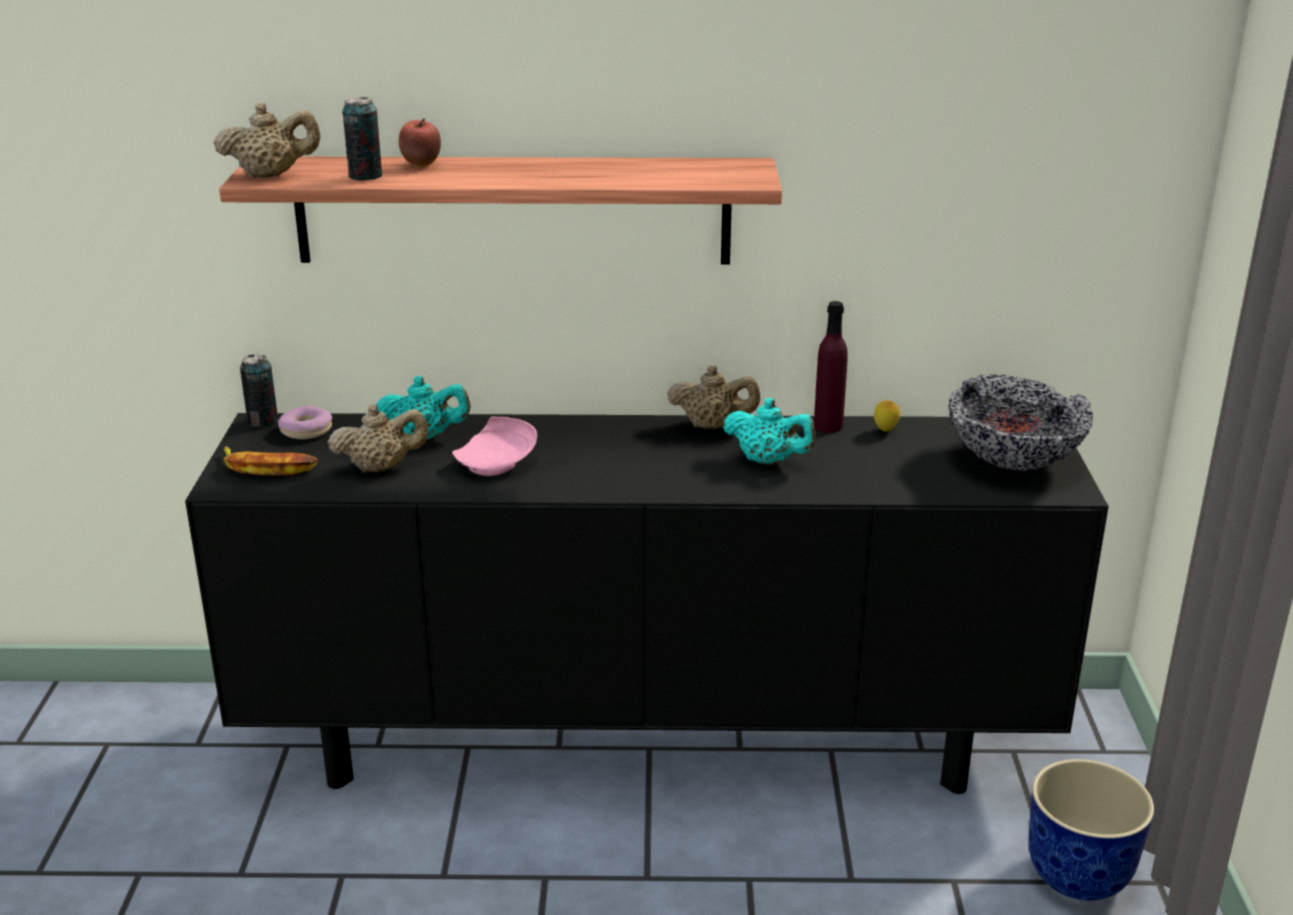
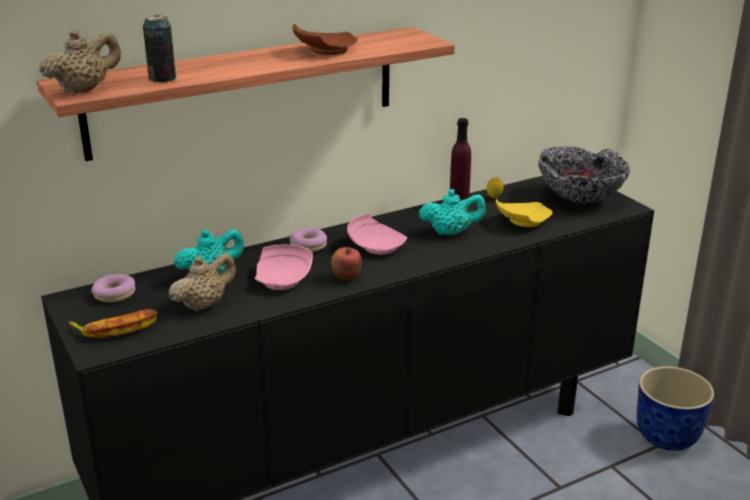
camera: 30 degrees left, 0 degrees up
(263, 421) = (71, 297): can -> none
(421, 165) = (189, 65): apple -> apple (346, 278)
(572, 431) = (308, 245): none -> donut
(599, 173) = (324, 51): none -> brown plate
(651, 453) = (376, 246): none -> pink plate
(712, 426) = (392, 220): beige teapot -> none
(883, 471) = (521, 221): none -> yellow plate

